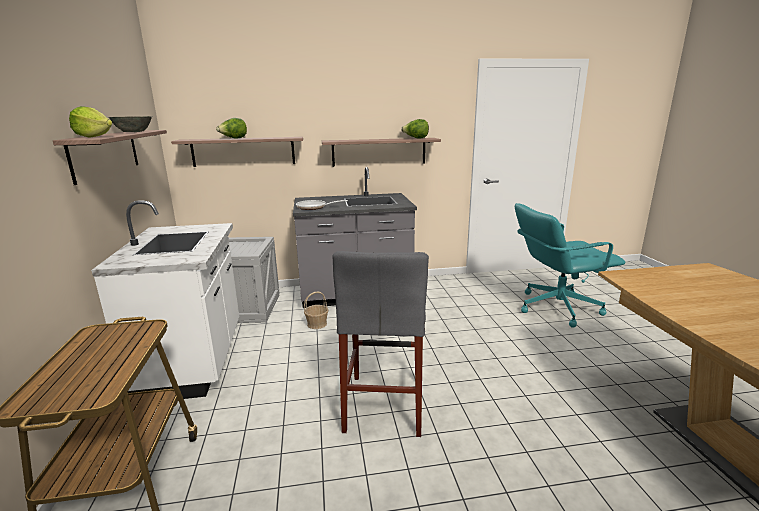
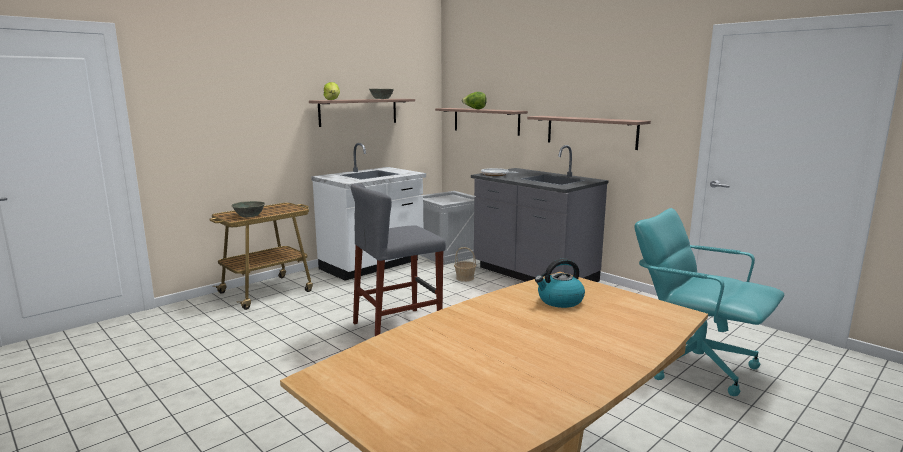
camera: 55 degrees right, 5 degrees down
(99, 376) = (249, 216): none -> grey bowl
(416, 138) = (622, 119): lettuce -> none
(681, 291) = (559, 301): none -> kettle

